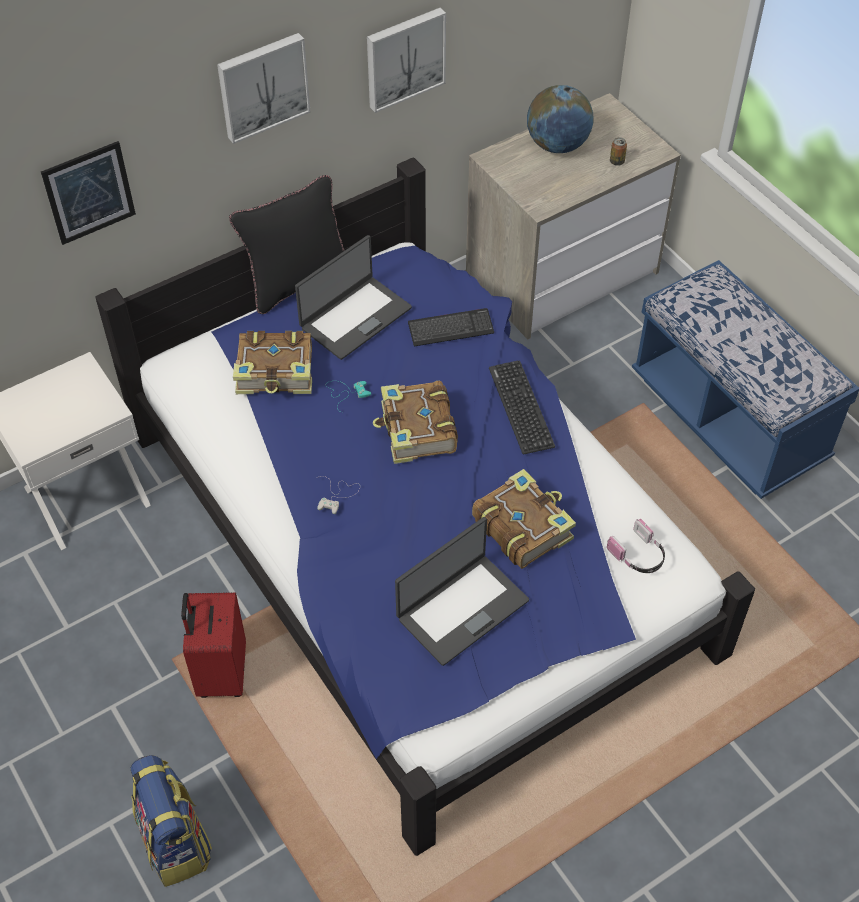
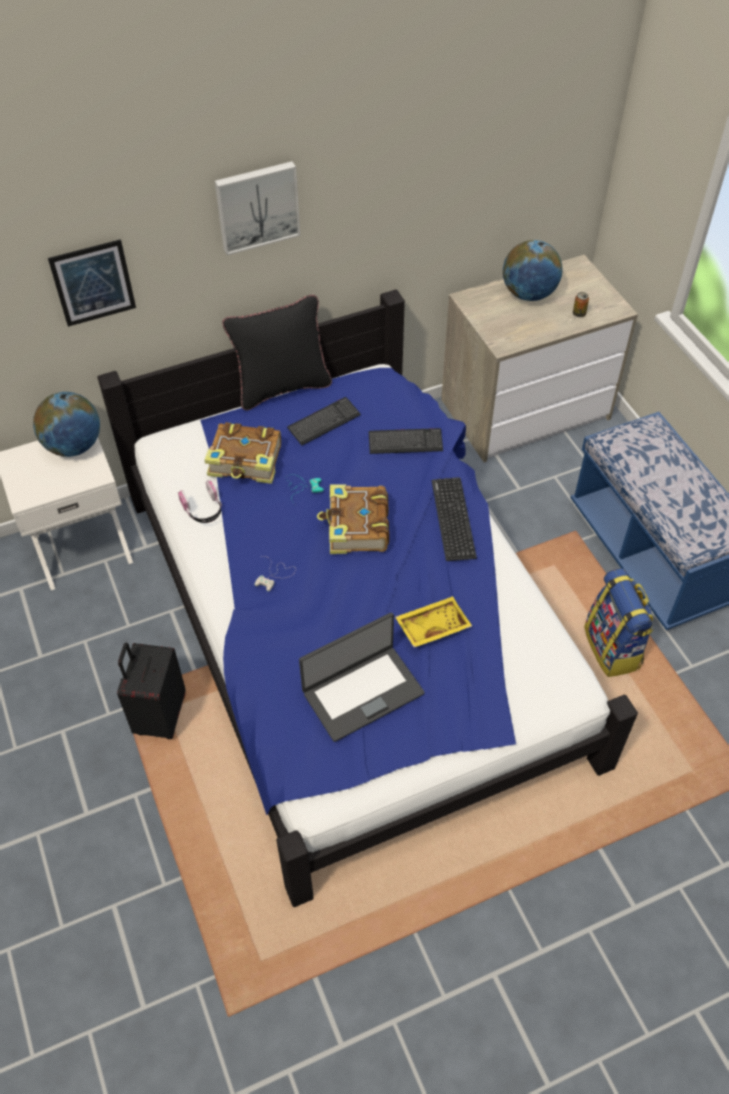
camera: 10 degrees right, 0 degrees up
(74, 380) = (74, 446): none -> globe
(176, 842) = (89, 860): backpack -> backpack (613, 648)
(220, 673) = (159, 715): red suitcase -> black suitcase
(354, 317) = (324, 422): laptop -> keyboard
(404, 58) = (392, 197): picture -> none
(522, 527) = (432, 626): book -> yellow tray
(638, 555) = (533, 667): headphones -> headphones (203, 509)

